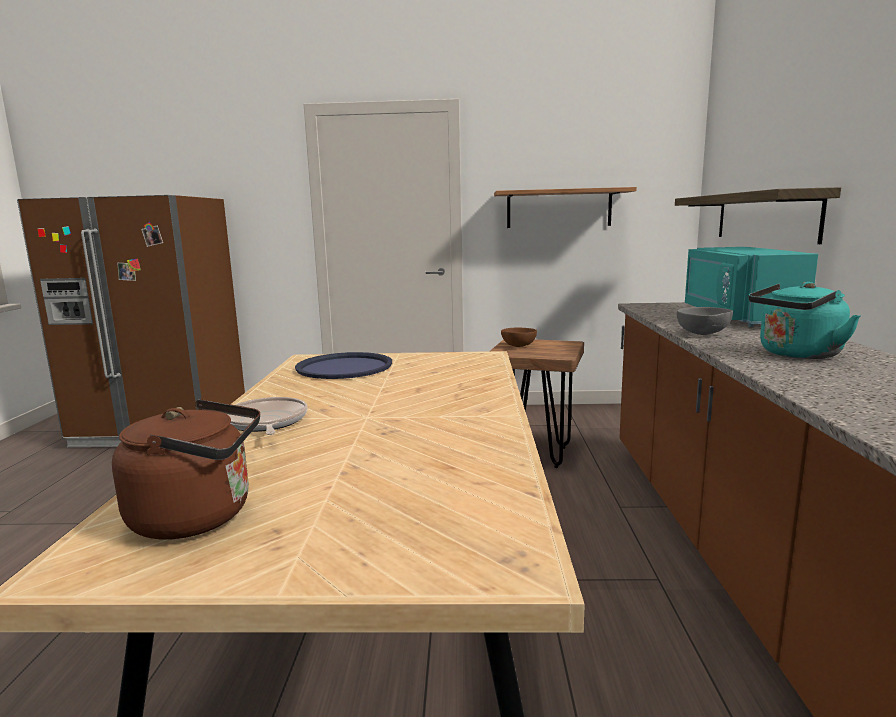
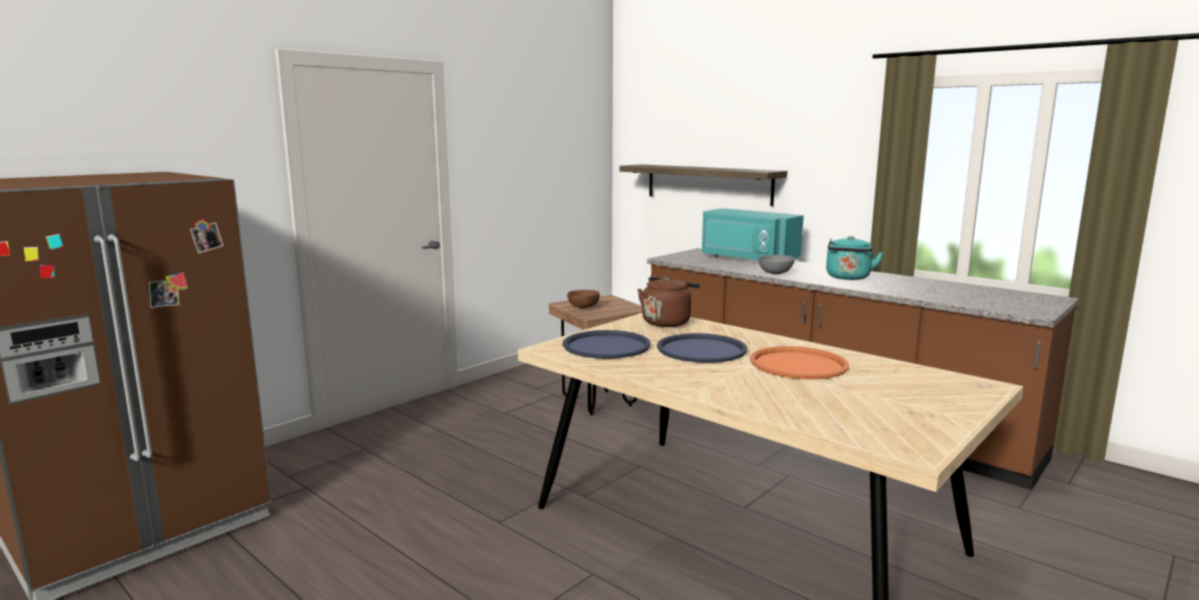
camera: 50 degrees left, 0 degrees up
(200, 516) = (874, 423): brown kettle -> brown kettle (667, 322)
(266, 423) = (720, 387): frying pan -> none
(392, 390) = (701, 349): none -> blue tray
(409, 432) = (798, 364): none -> orange tray
(559, 208) = (525, 174): shelf -> none

